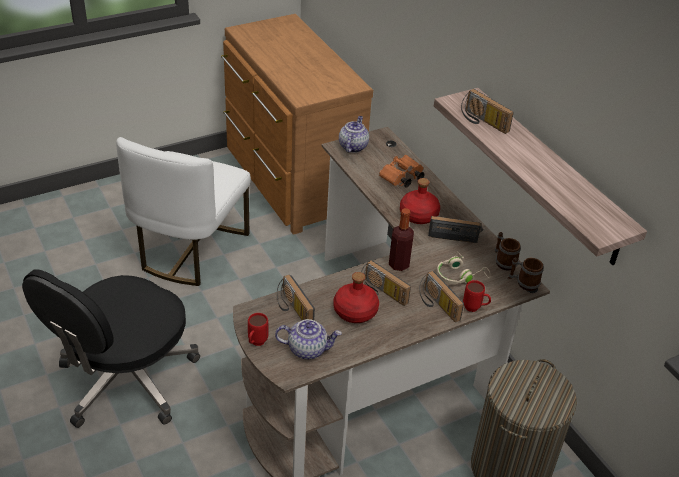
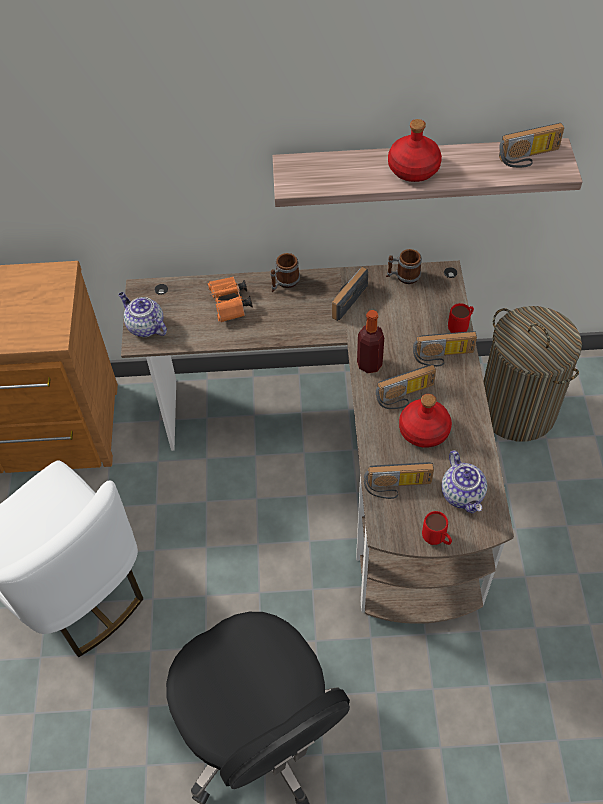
camera: 60 degrees left, 15 degrees up
(308, 349) = (463, 494): teapot -> teapot turned 135 degrees clockwise
(418, 215) = (300, 315): red bottle -> red bottle (413, 169)
(459, 276) = (409, 321): beige headphones -> none
(482, 122) = (342, 178): radio -> radio (529, 157)
(523, 282) = (441, 275): mug -> mug (284, 283)

